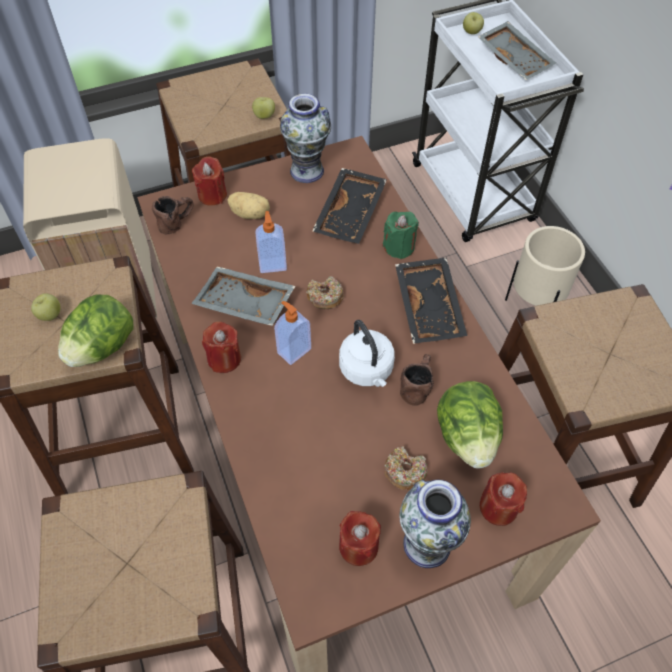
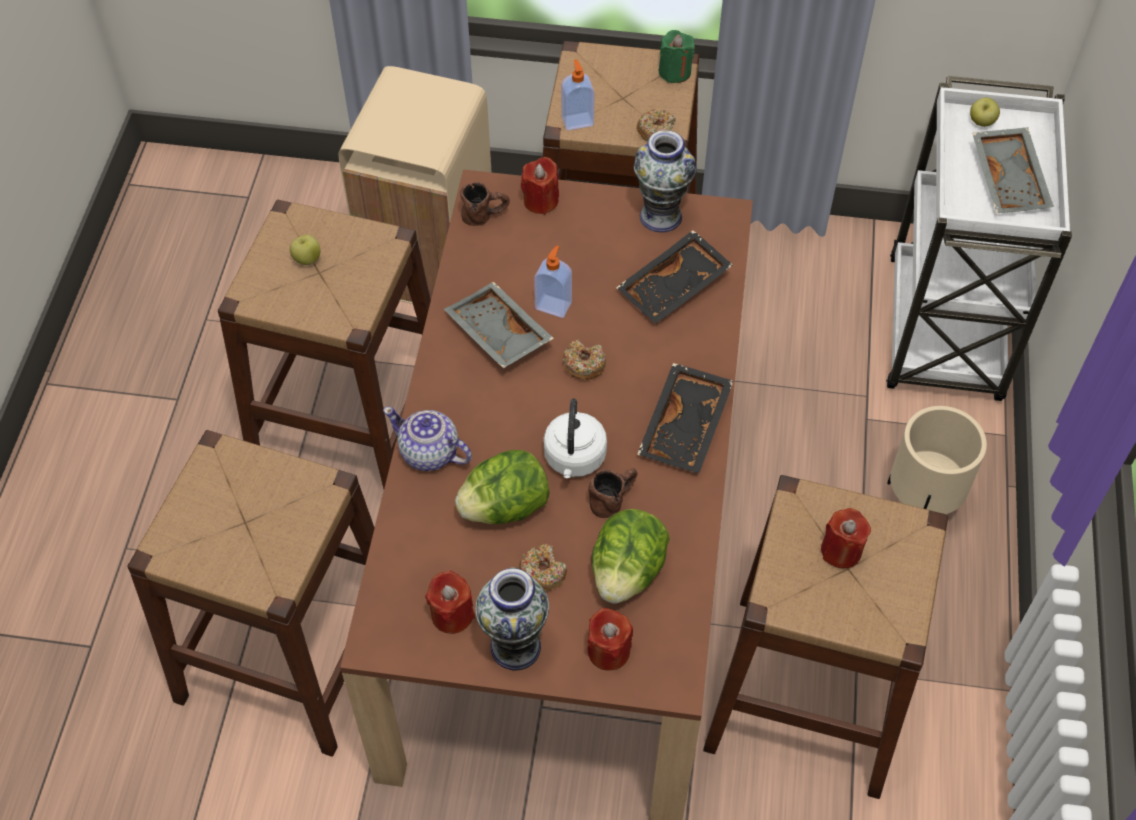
camera: 30 degrees right, 0 degrees up
(102, 347) = (336, 314): lettuce -> lettuce (505, 507)
(224, 359) = (443, 380): red candle -> red candle (841, 550)
(250, 214) = (567, 239): potato -> none
(252, 422) = (429, 453): none -> teapot
(264, 116) = (656, 131): apple -> donut
(293, 350) = (515, 404): soap dispenser -> soap dispenser (577, 120)
(399, 247) = (700, 347): green candle -> green candle (674, 72)

